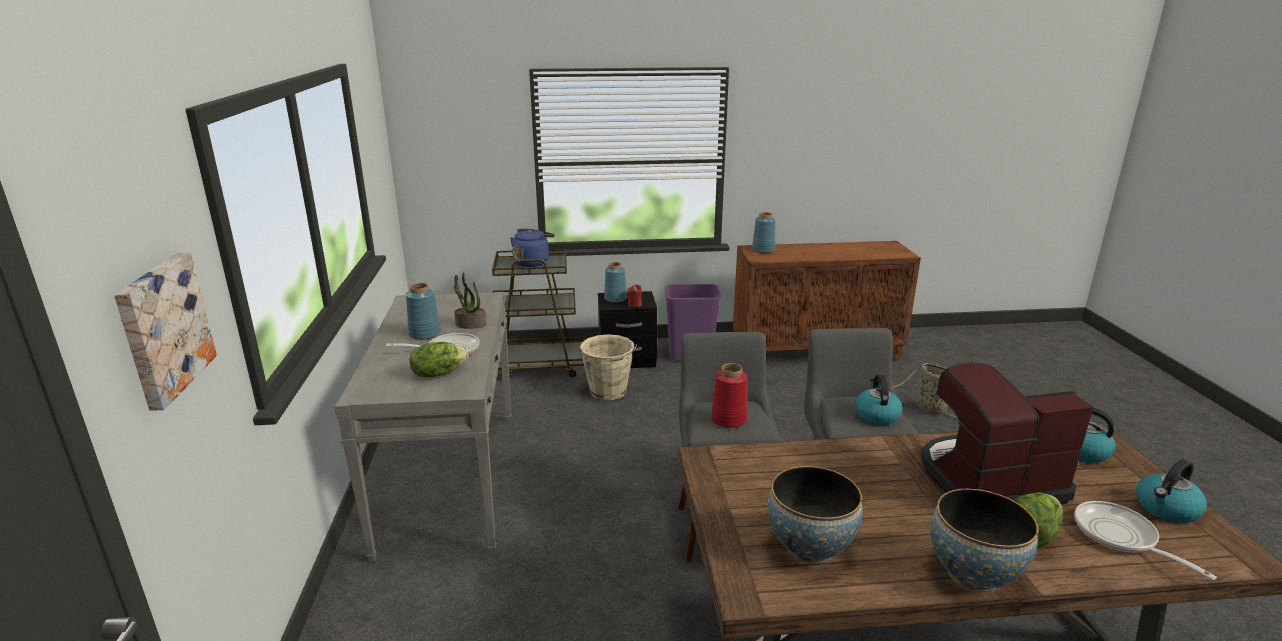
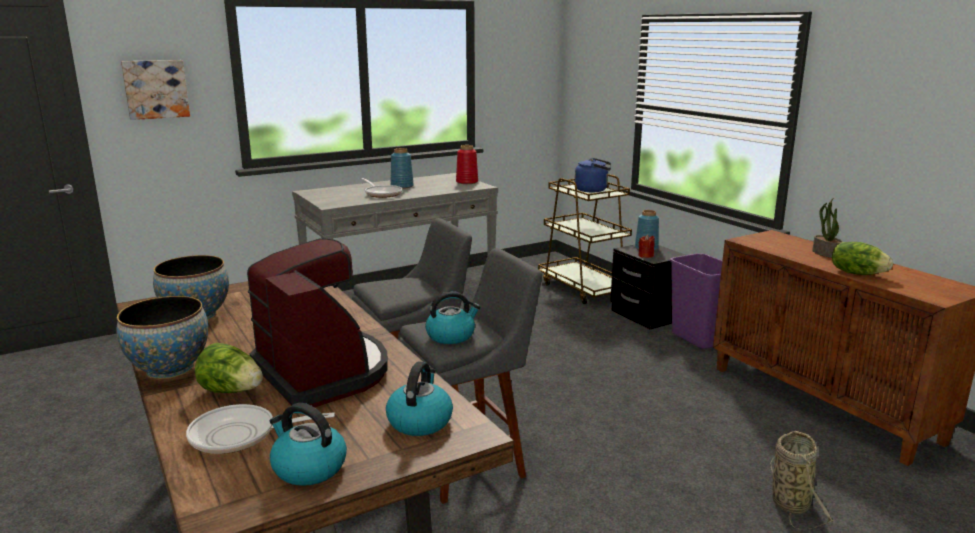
camera: 65 degrees right, 5 degrees down
(438, 373) = (348, 197): lettuce -> lettuce (857, 273)
(470, 325) = (427, 190): potted plant -> potted plant (825, 253)
(608, 392) = (576, 321): beige bucket -> none
(728, 420) = (392, 287): red vase -> red vase (466, 182)
(763, 250) = (780, 239): blue vase -> none
(1120, 537) = (240, 435): frying pan -> frying pan turned 135 degrees counterclockwise

